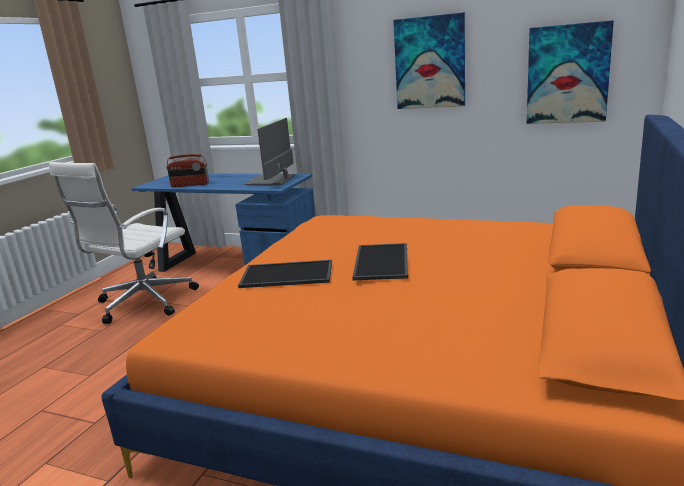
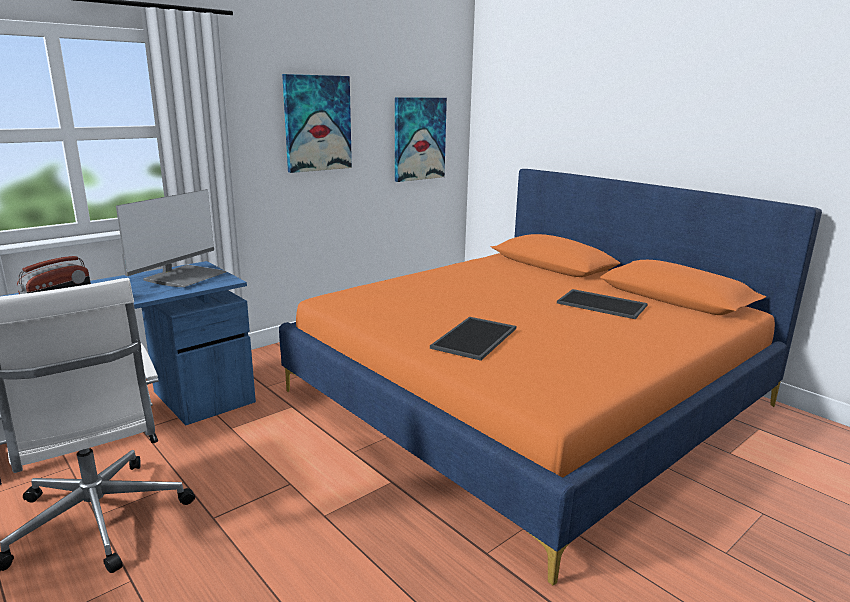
camera: 65 degrees left, 0 degrees up
(271, 181) = (184, 277): monitor -> monitor turned 105 degrees counterclockwise
(383, 262) = (501, 305): tray -> tray (603, 304)

